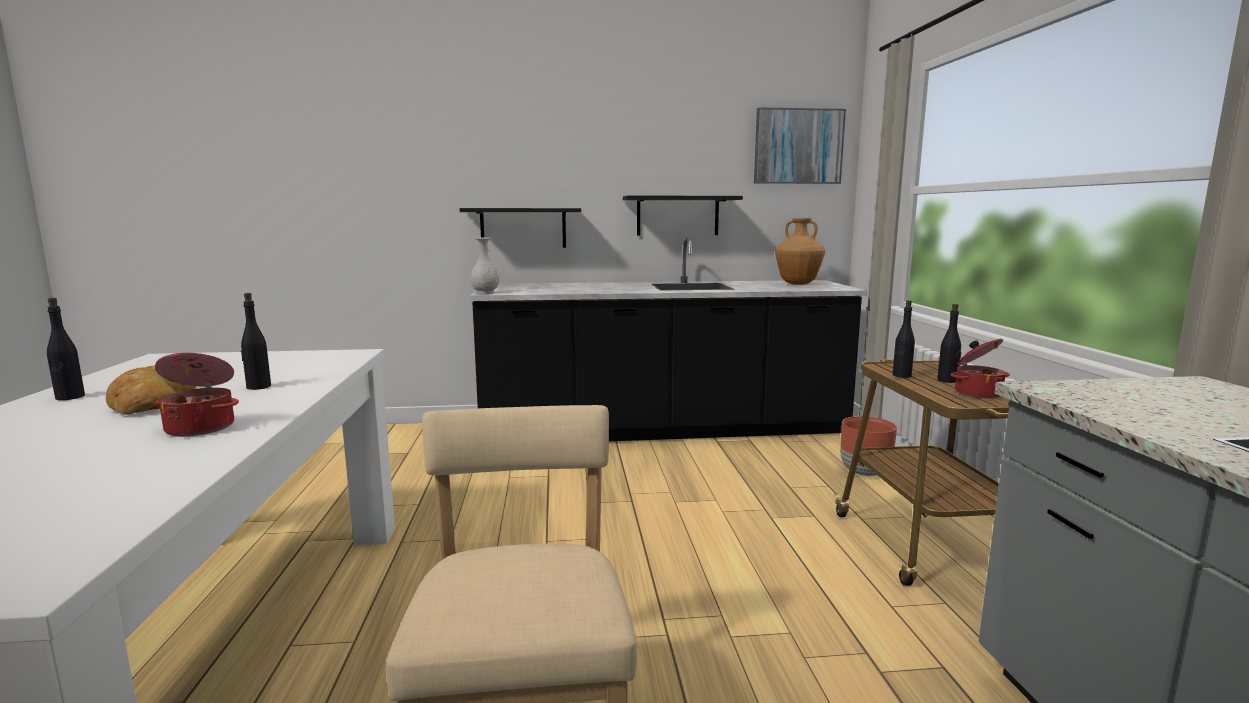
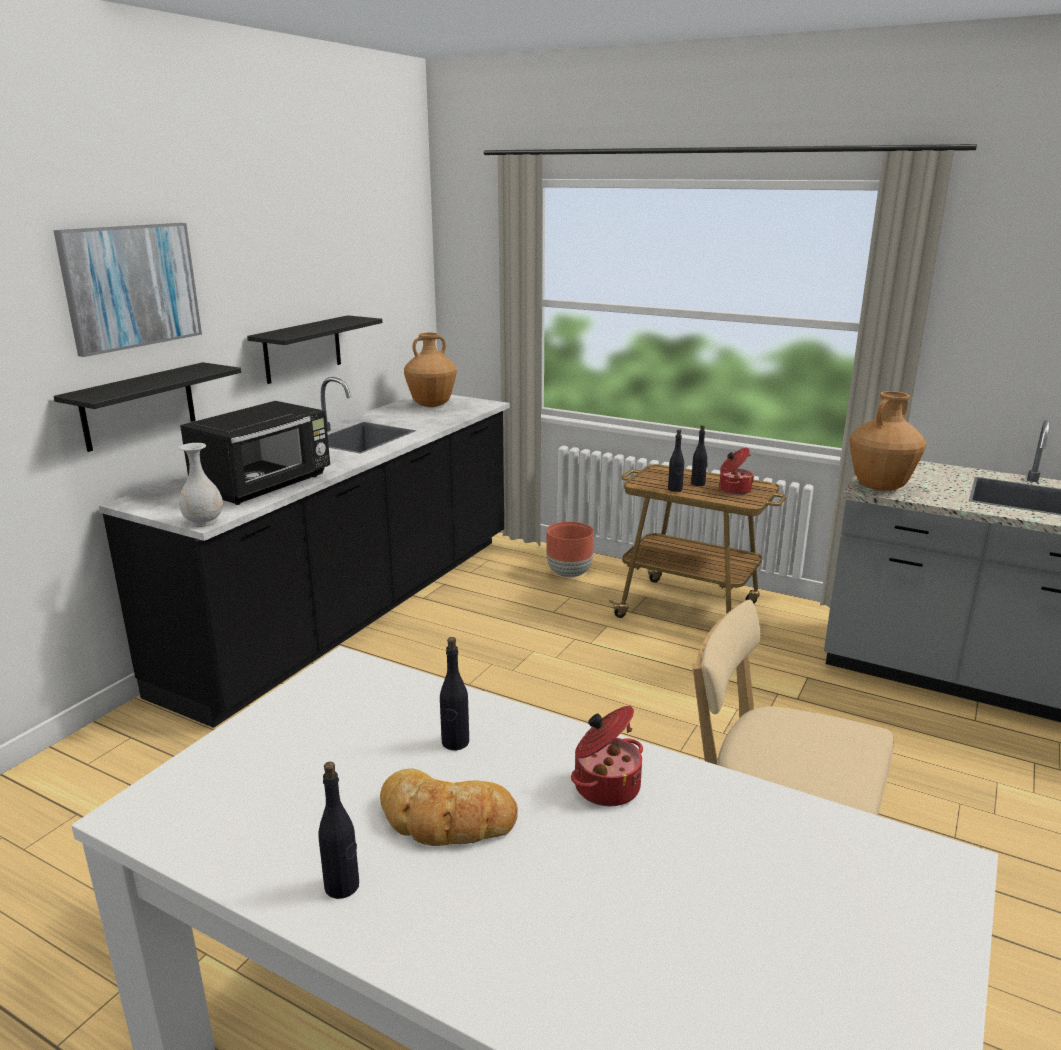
camera: 55 degrees left, 10 degrees up
(562, 290) = (265, 485): none -> black microwave
(798, 146) = (392, 248): picture -> picture (131, 286)
(1075, 392) = (880, 487): none -> brown vase

